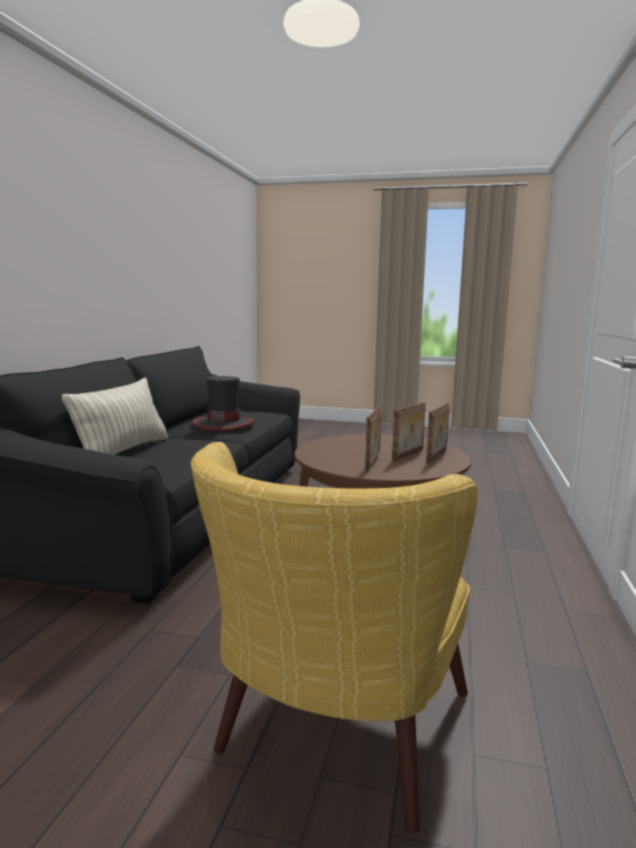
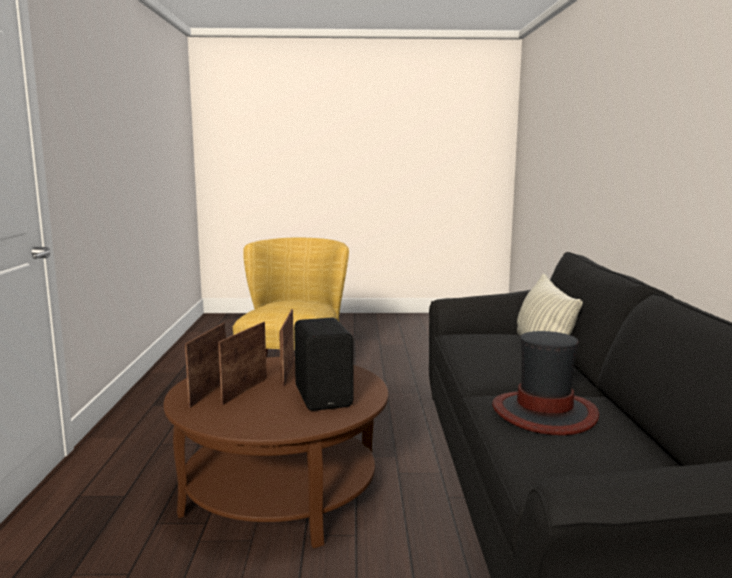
camera: 165 degrees right, 0 degrees up
(347, 446) = (325, 397): none -> black speaker

